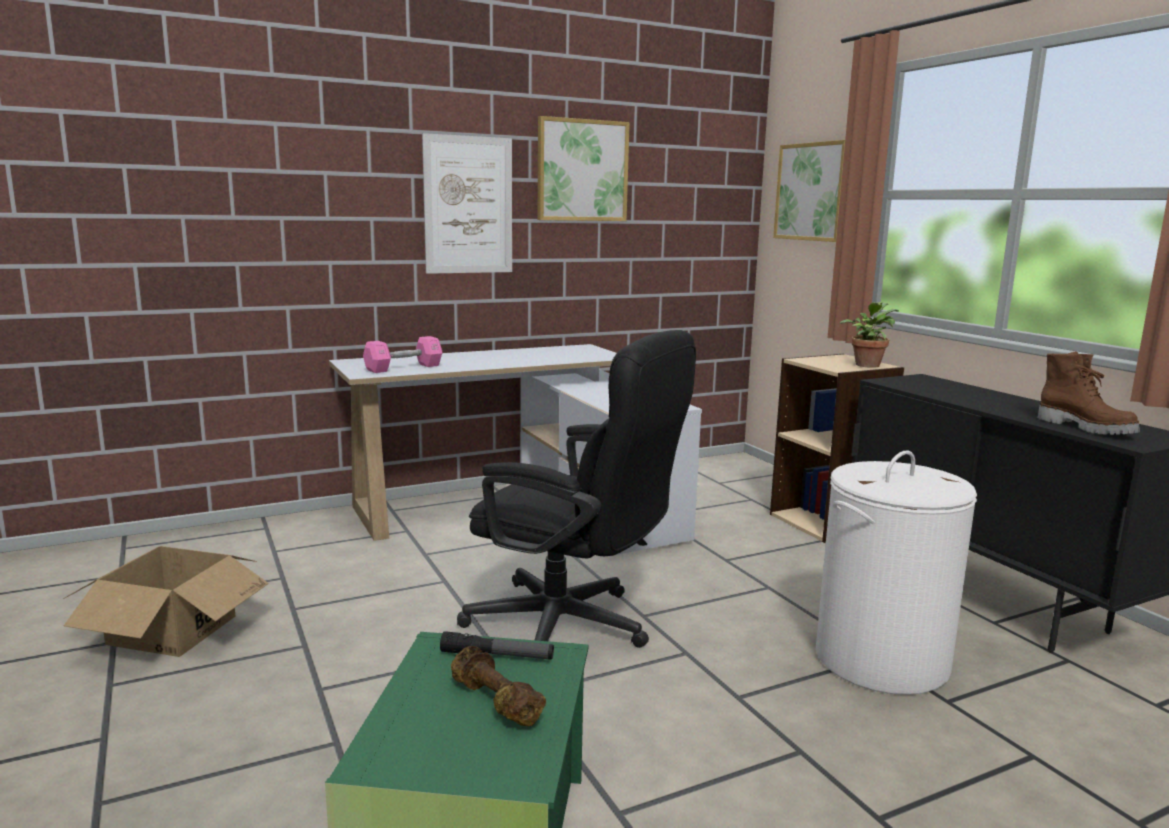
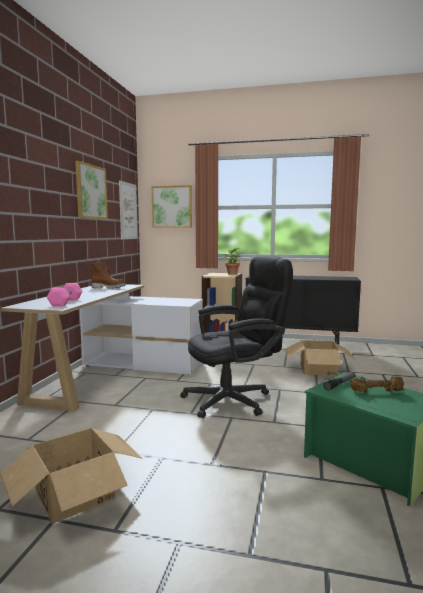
camera: 50 degrees left, 5 degrees down
(468, 205) = (53, 207): picture -> picture (128, 211)
(881, 659) = (318, 369): white laundry basket -> cardboard box
(1086, 428) = (333, 278): brown boot -> brown boot (108, 288)

